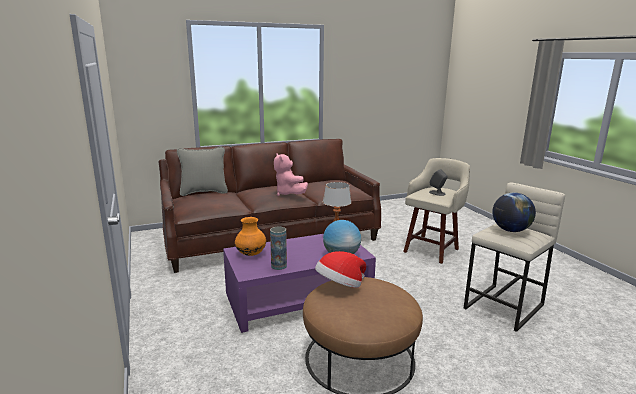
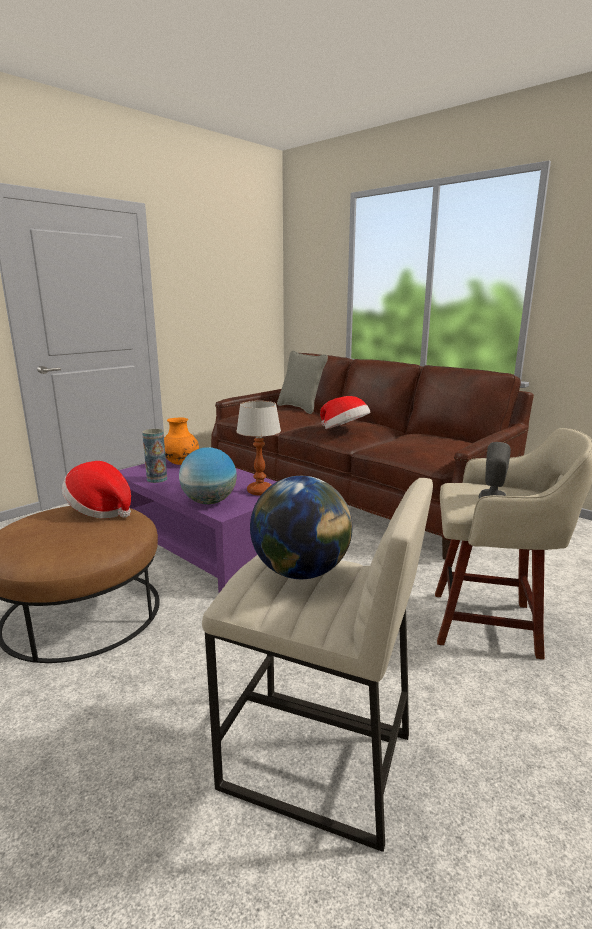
camera: 65 degrees right, 0 degrees up
(289, 194) = (344, 431): pink plush toy -> hat

